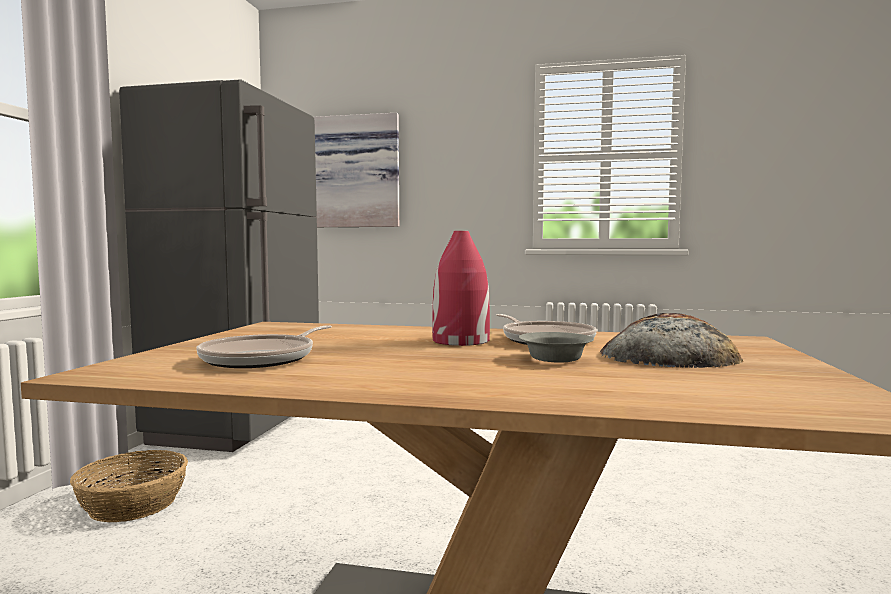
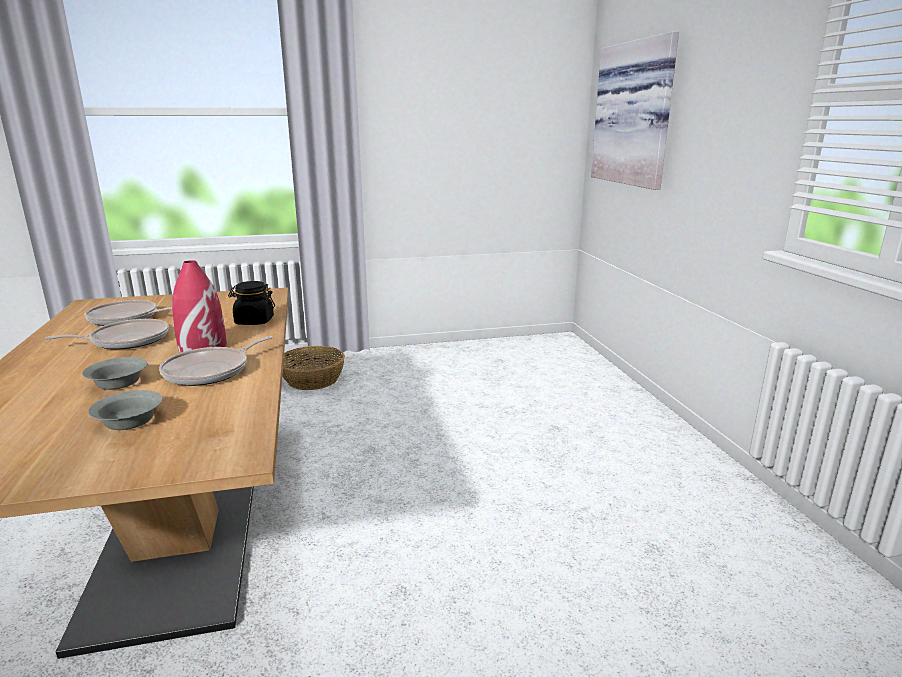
camera: 65 degrees right, 15 degrees up
(239, 426) = (460, 358): grey fridge -> none
(383, 358) = (126, 340): none -> frying pan
(390, 330) = (254, 321): none -> black jar
(669, 355) = (131, 420): bread -> grey bowl

